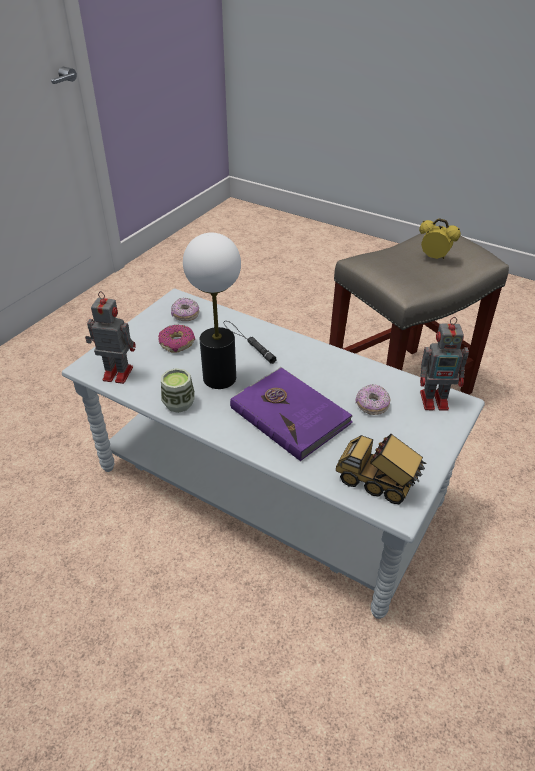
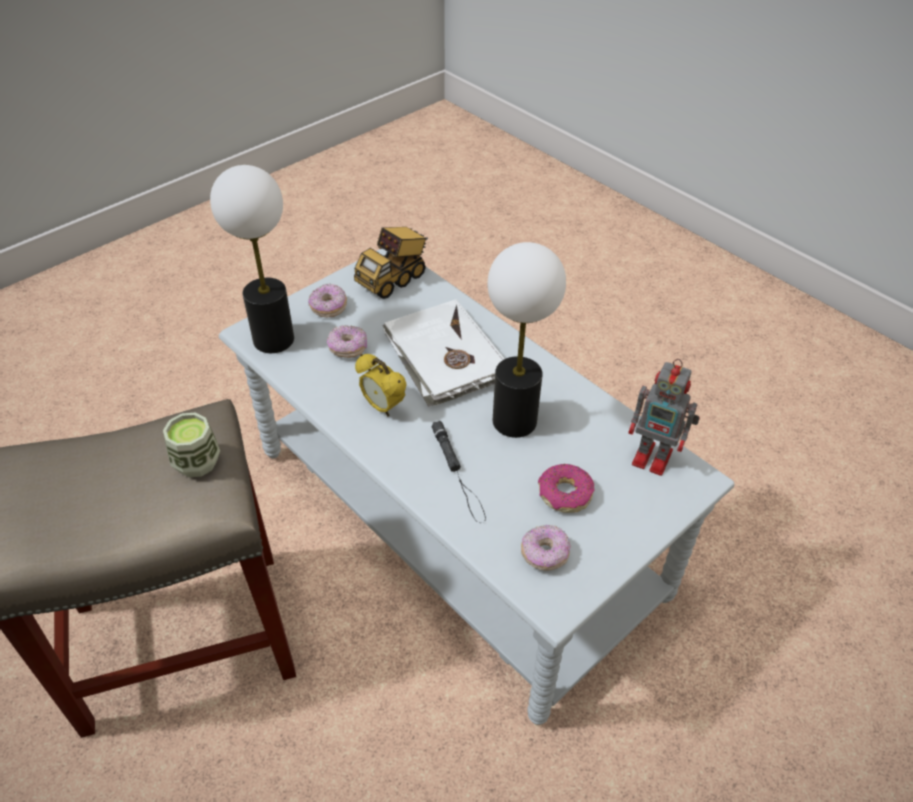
camera: 165 degrees left, 5 degrees up
(179, 403) = (572, 396): cup -> cup (197, 462)
(290, 414) = (444, 357): purple book -> white book
(377, 483) = (393, 279): toy truck -> toy truck turned 90 degrees clockwise
(415, 438) = (328, 307): none -> donut
(434, 258) = (93, 479): alarm clock -> alarm clock (383, 407)
(435, 400) = (273, 340): toy robot -> table lamp

